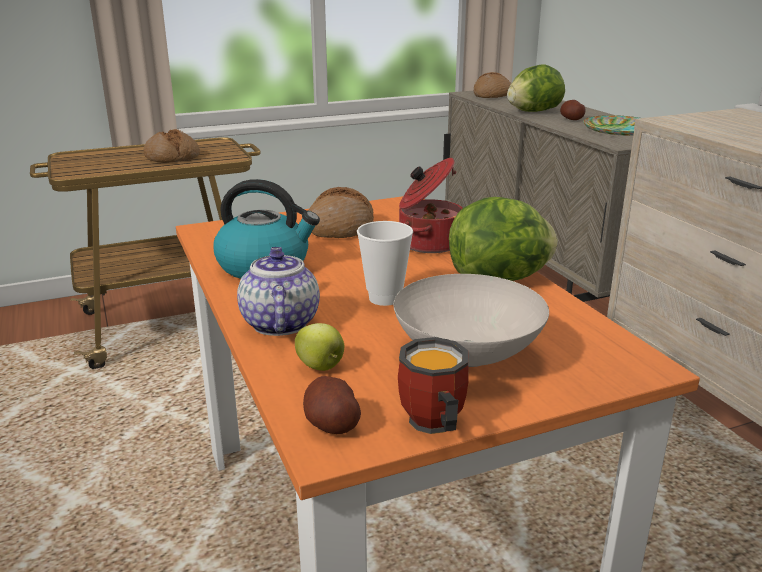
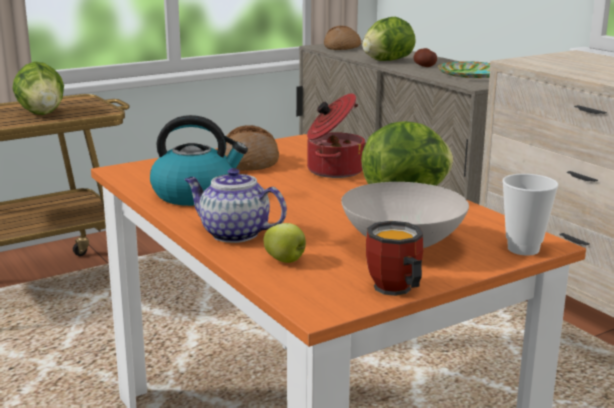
camera: 10 degrees left, 5 degrees down
(172, 157) = (42, 113): bread -> lettuce
(279, 323) = (233, 234): teapot -> teapot turned 45 degrees counterclockwise
(331, 424) = (314, 295): potato -> none
(384, 298) = (315, 212): cup -> cup (523, 249)

